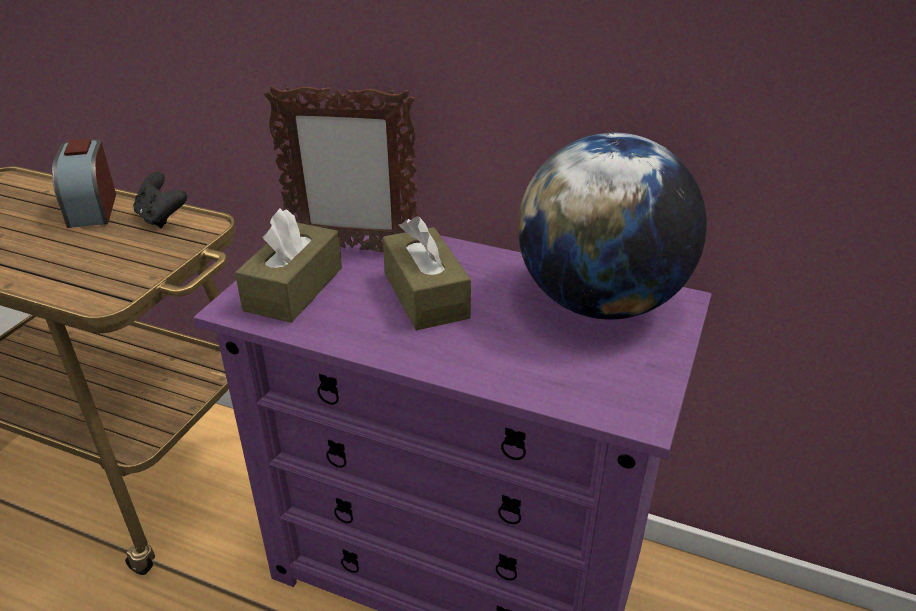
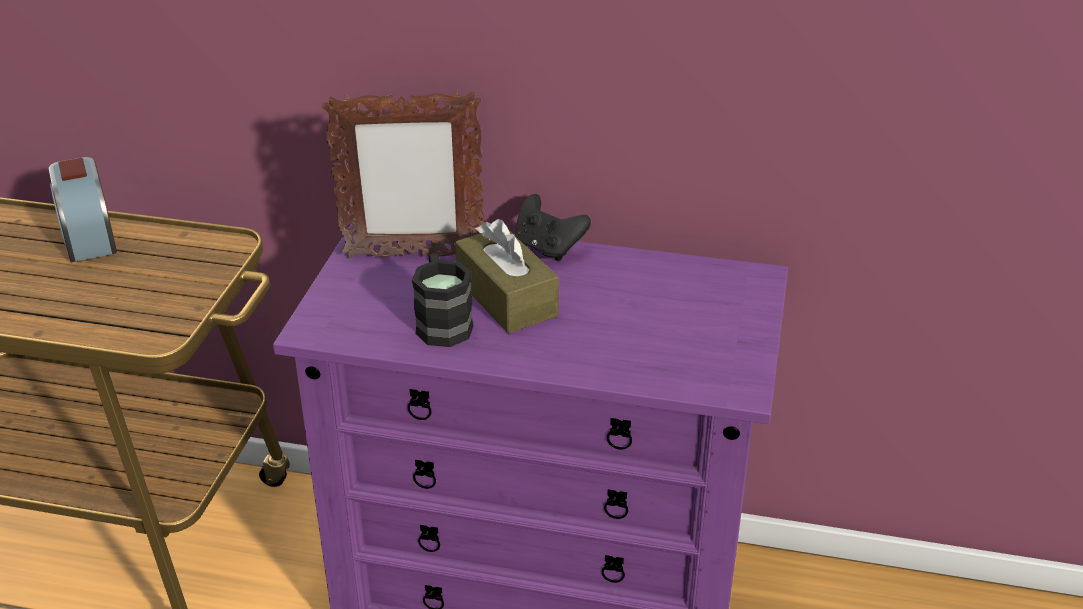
camera: 10 degrees left, 0 degrees up
(162, 218) = (174, 240): black game controller -> black game controller (548, 248)
(294, 289) = (367, 304): brown tissue box -> none
(357, 312) = (442, 322): none -> black mug
(600, 302) = (682, 287): globe -> none

